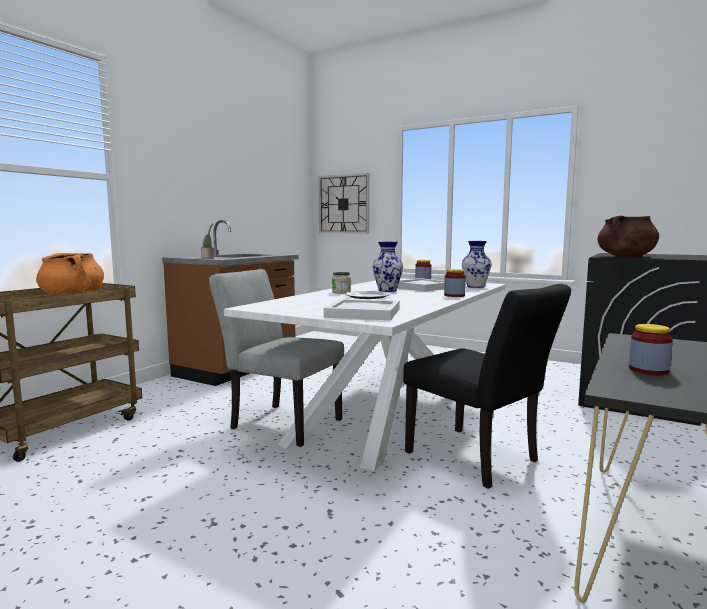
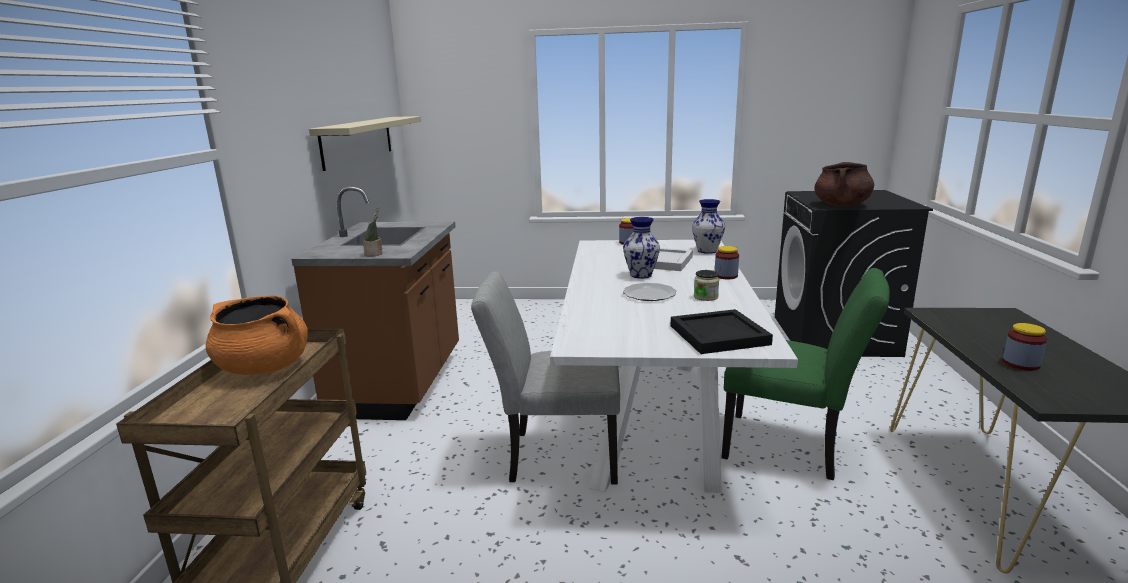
camera: 25 degrees left, 10 degrees up
(255, 199) = (358, 141): none -> beige shelf
(341, 292) = (601, 288): jar -> jar (705, 297)
(343, 204) = (455, 132): wall clock -> none
(362, 313) = (717, 334): white tray -> black tray
(479, 460) = (792, 448): black chair -> green chair

